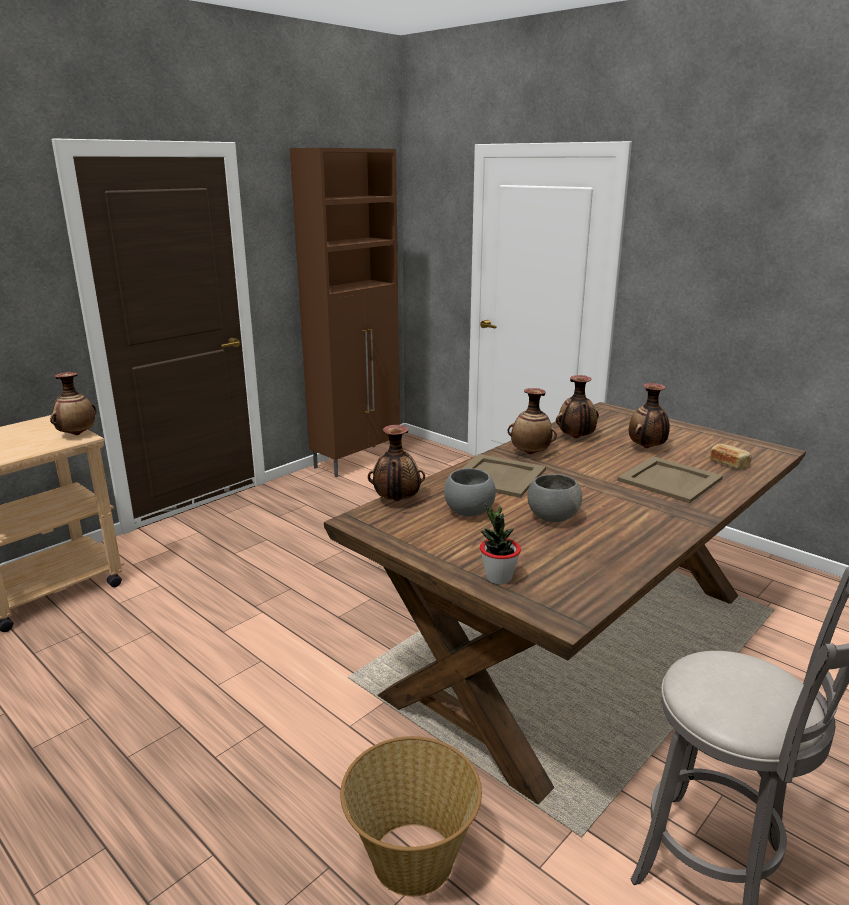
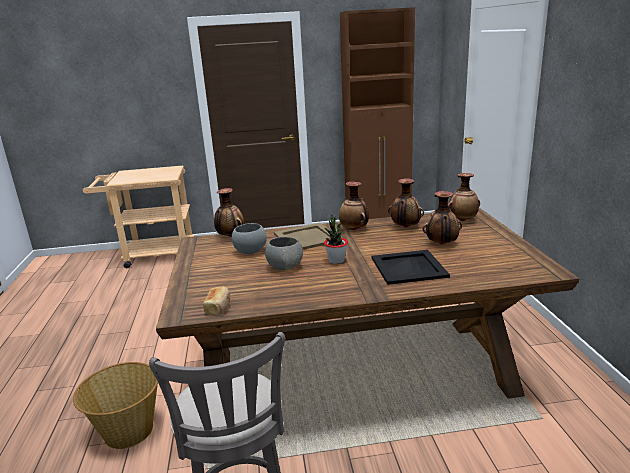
camera: 40 degrees right, 0 degrees up
(77, 434) = (170, 176): vase -> vase (462, 220)
(498, 578) = (193, 286): potted plant -> potted plant (336, 261)
(670, 480) = (408, 267): beige tray -> black tray
(729, 464) = (481, 269): bread -> bread (218, 307)

